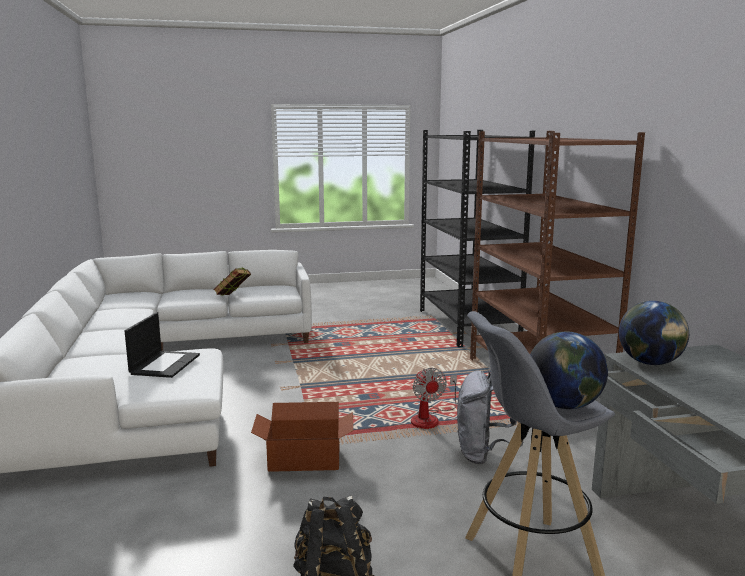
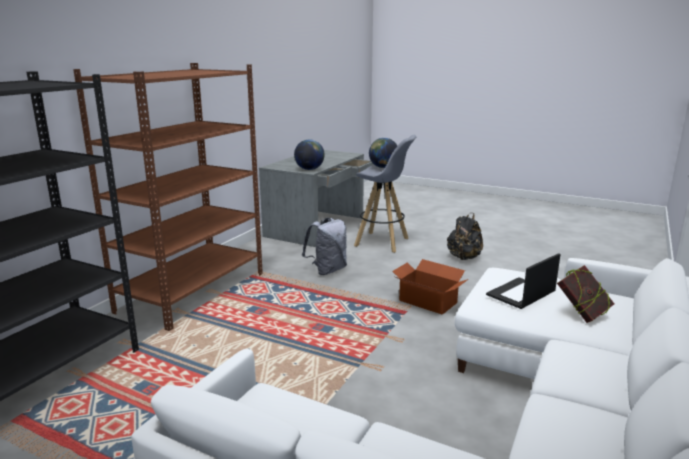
camera: 140 degrees left, 5 degrees up
(233, 297) = (352, 424): book -> book (582, 314)
(430, 418) = (314, 296): fan -> none

